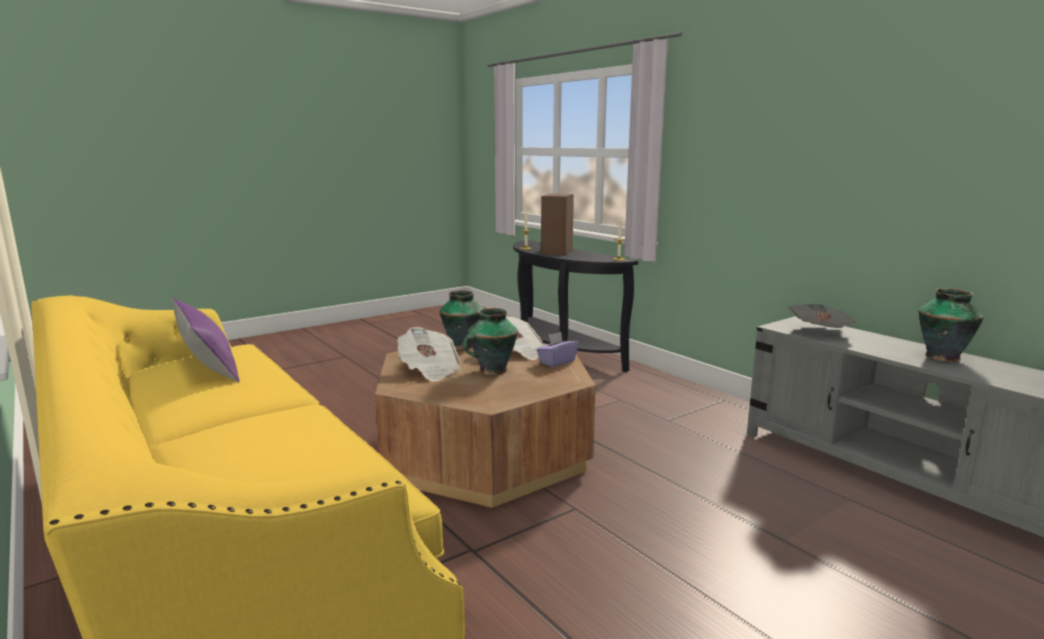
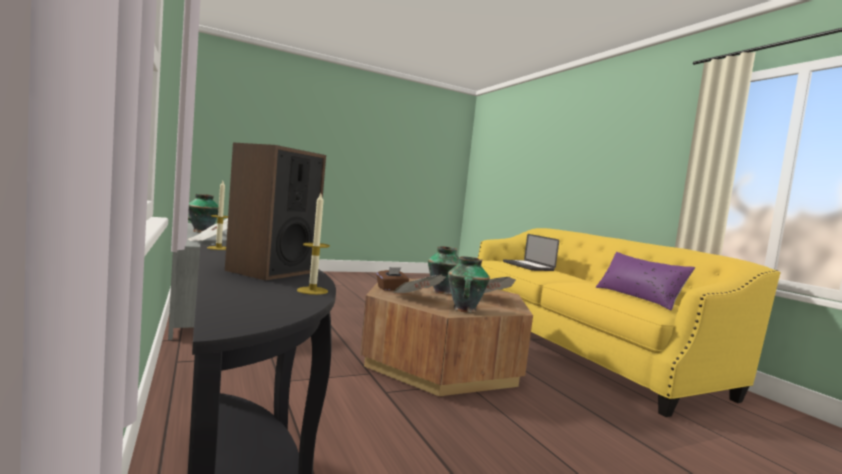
camera: 170 degrees left, 10 degrees down
(291, 453) = (528, 266): none -> laptop
(557, 362) = (391, 289): purple tissue box -> brown tissue box

